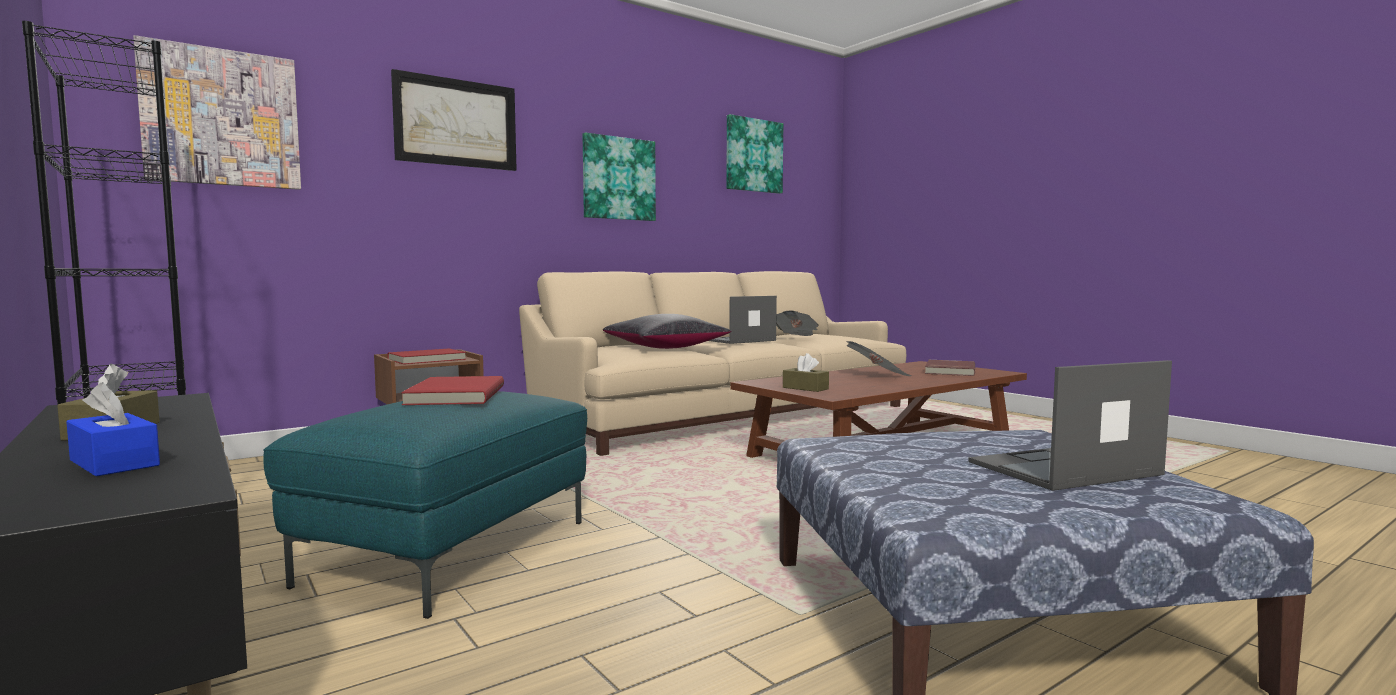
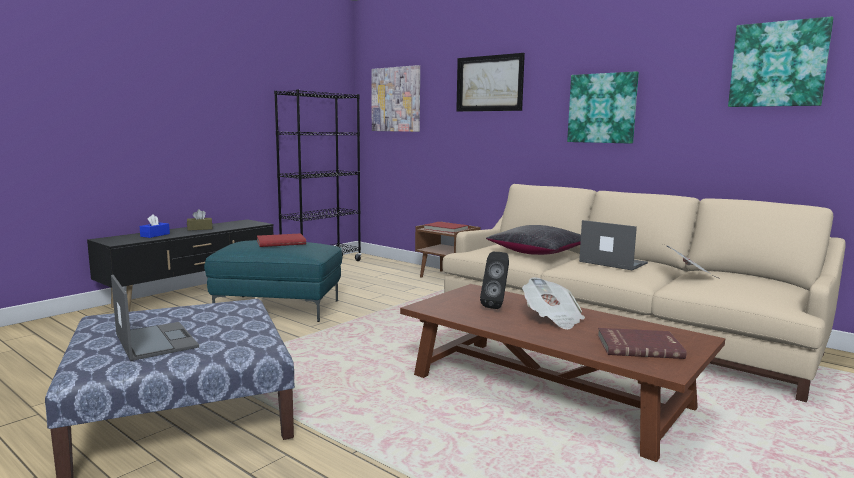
camera: 75 degrees right, 5 degrees up
(805, 388) = (454, 300): brown tissue box -> none
(833, 382) = (496, 306): none -> black speaker

